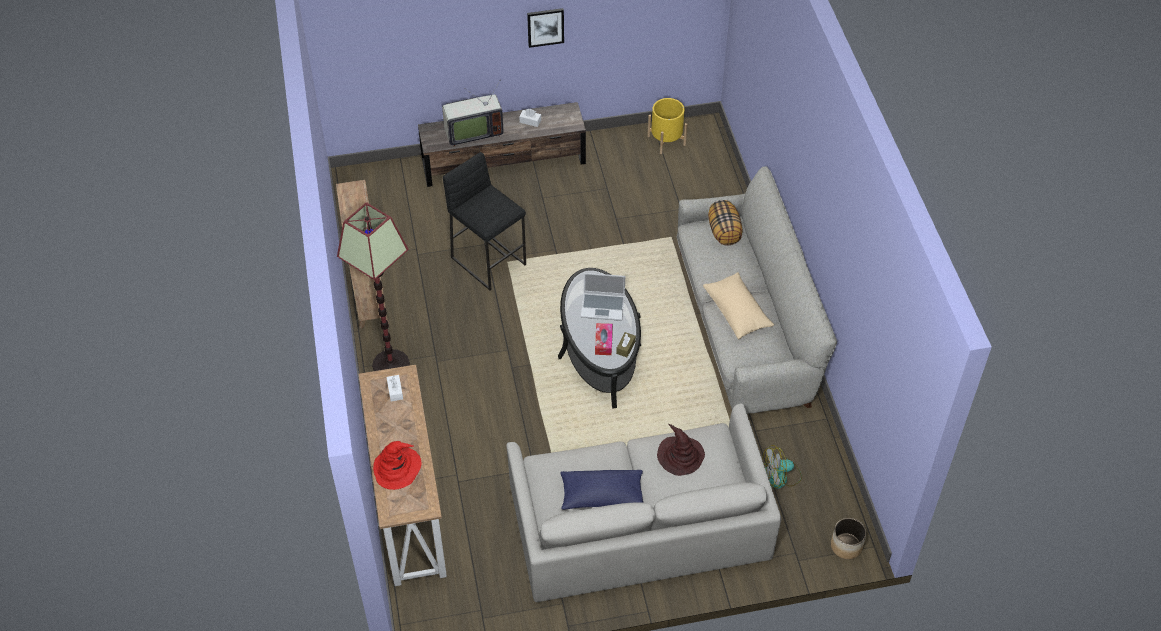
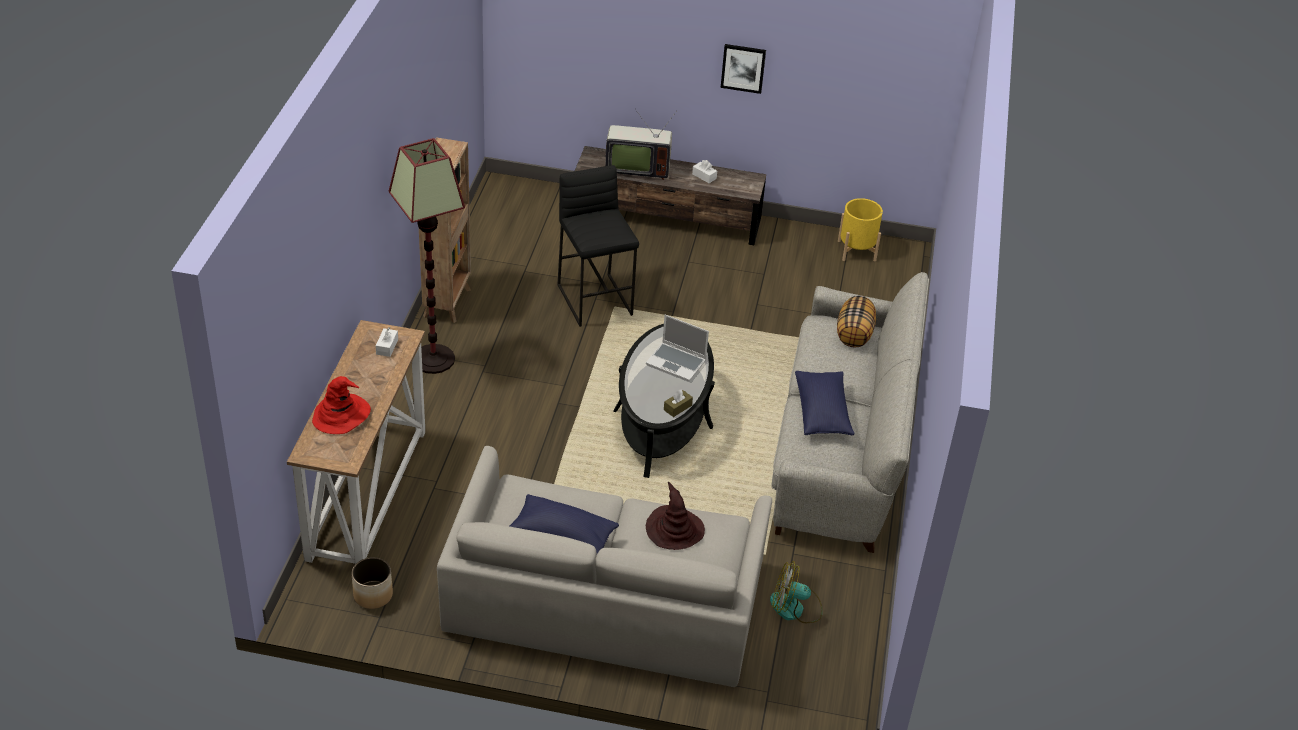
camera: 20 degrees right, 10 degrees down
(603, 342) = (656, 395): tissue box -> none
(737, 312) = (822, 412): beige pillow -> blue pillow
(846, 546) = (833, 707): planter -> planter (372, 595)

